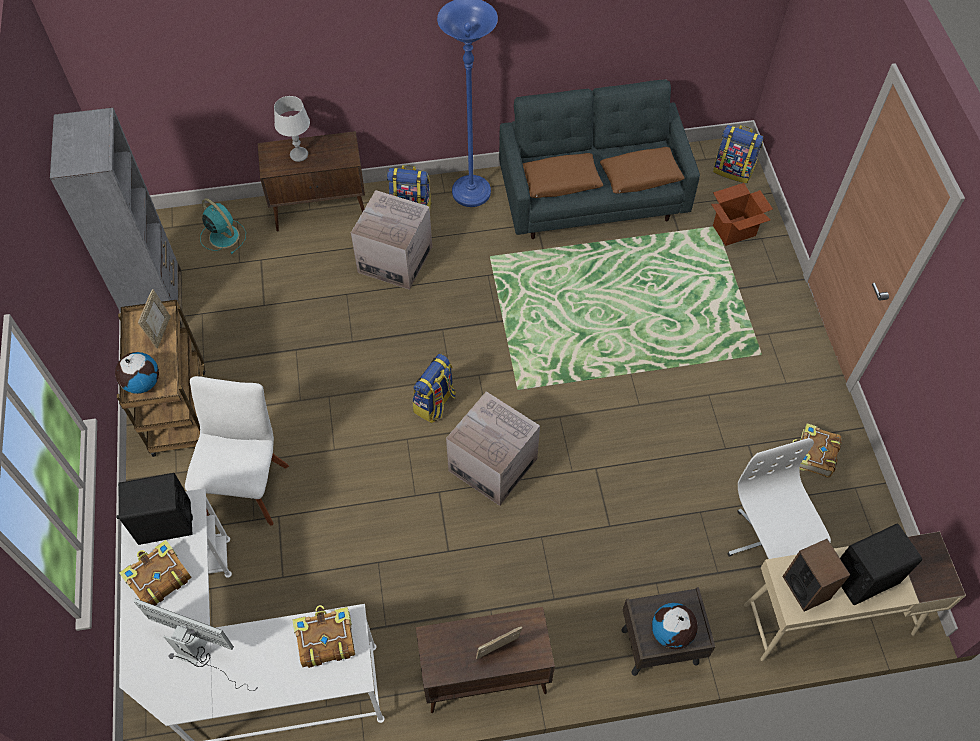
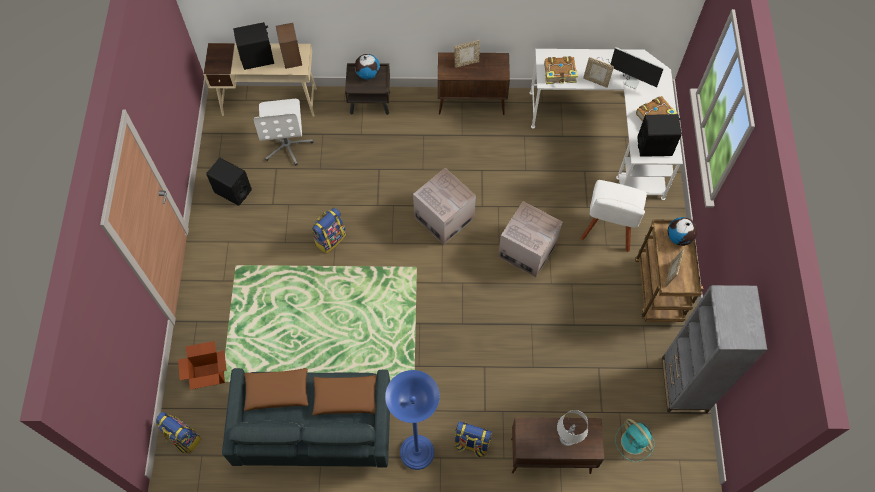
camera: 170 degrees left, 5 degrees up
(260, 635) = (596, 81): none -> picture frame
(395, 259) = (491, 393): cardboard box -> cardboard box (527, 250)
(435, 403) = (476, 266): backpack -> backpack (330, 239)
(814, 455) = (233, 191): book -> black speaker

